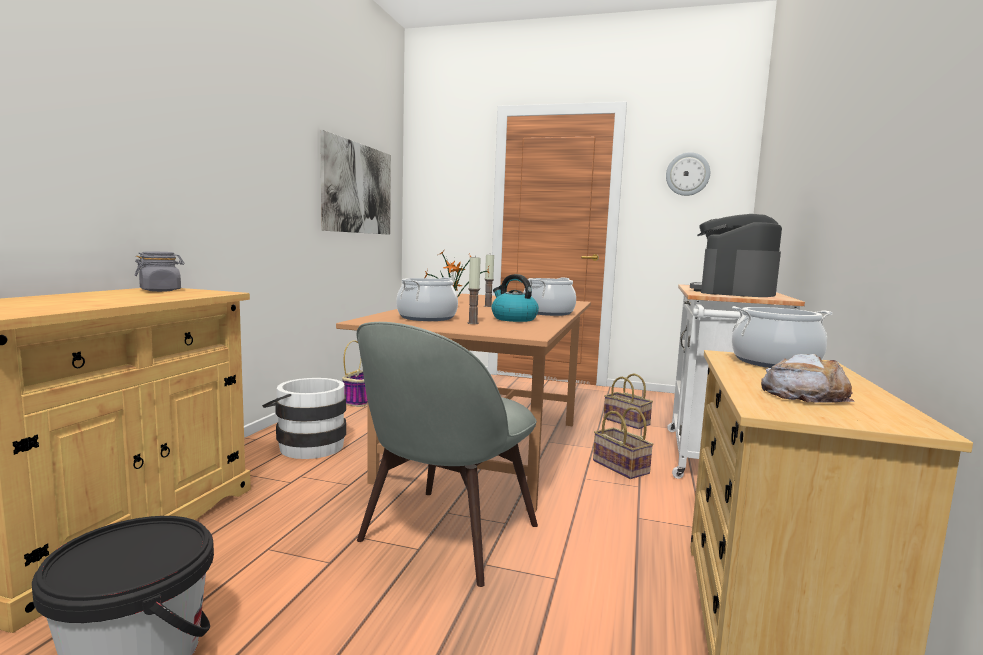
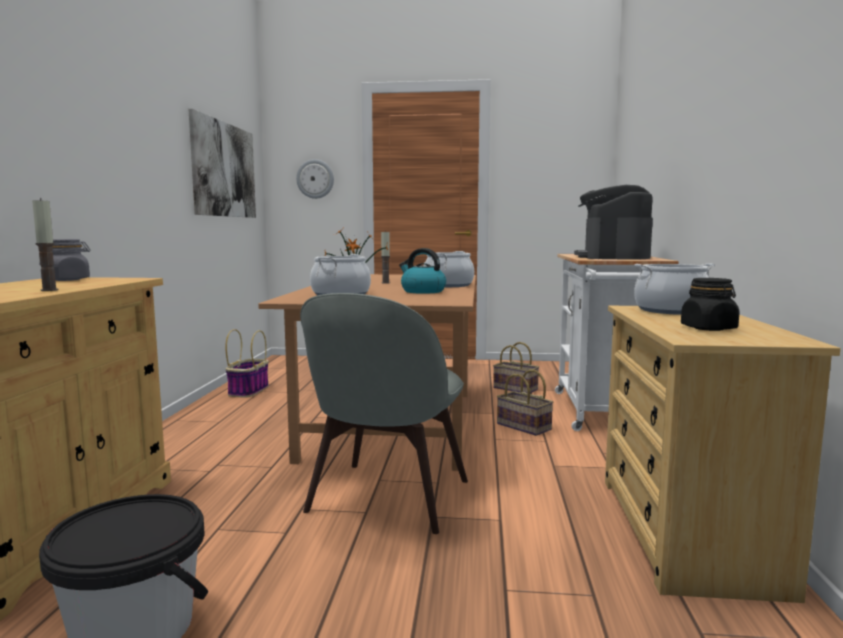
camera: 10 degrees left, 0 degrees up
(307, 445) = (209, 437): white bucket -> none
(472, 323) = (389, 296): candle -> candle (49, 290)
(687, 174) = (551, 149): wall clock -> wall clock (315, 179)
(804, 394) = (709, 328): bread -> black jar

